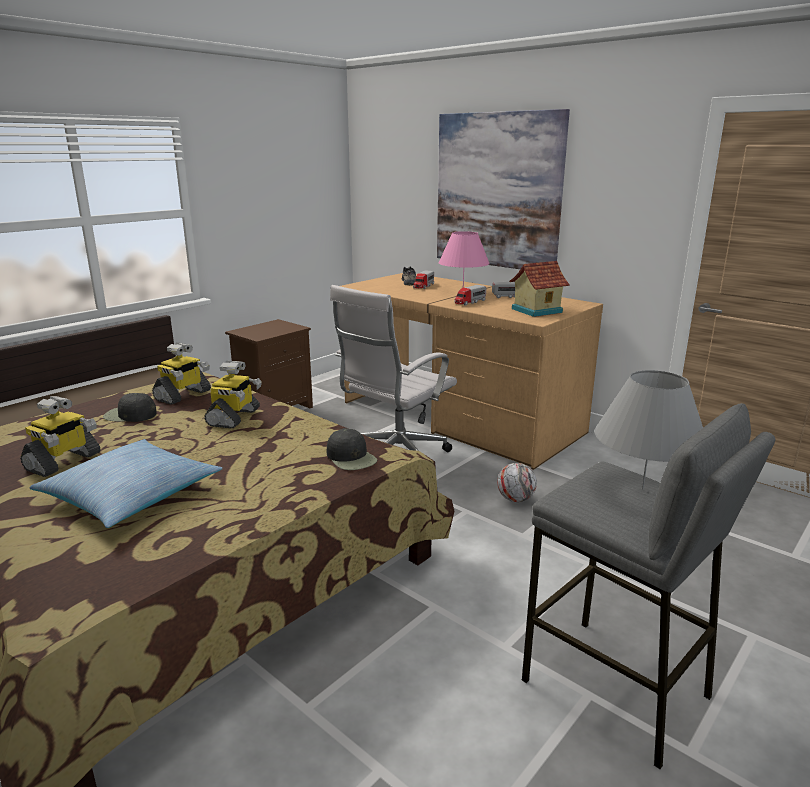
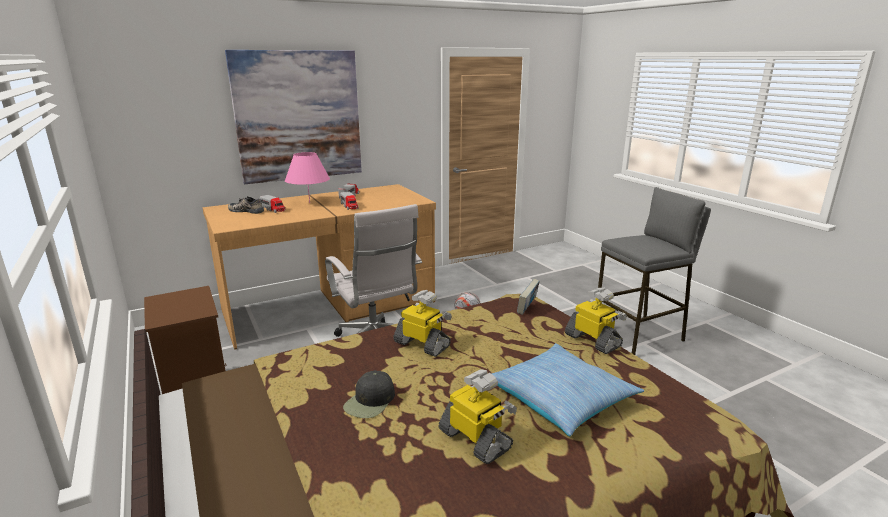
camera: 70 degrees left, 0 degrees up
(183, 395) = (338, 368): toy robot -> toy robot (593, 341)
(351, 458) = (527, 309): black cap -> book
(535, 310) = (396, 197): toy house -> none
(642, 489) = (639, 239): grey table lamp -> none

